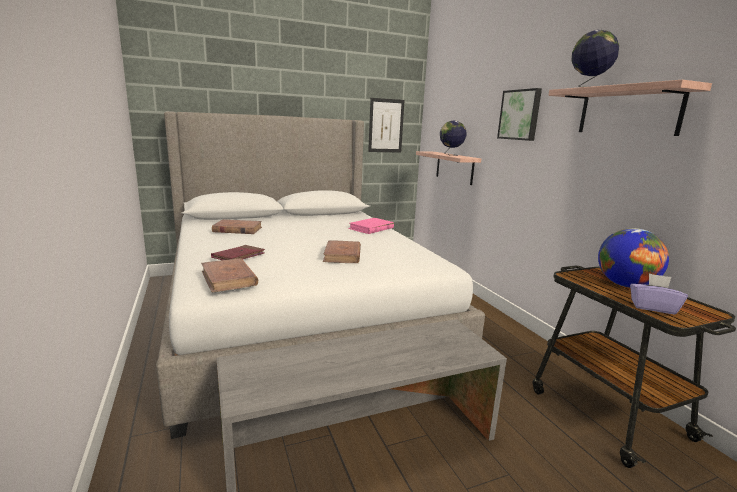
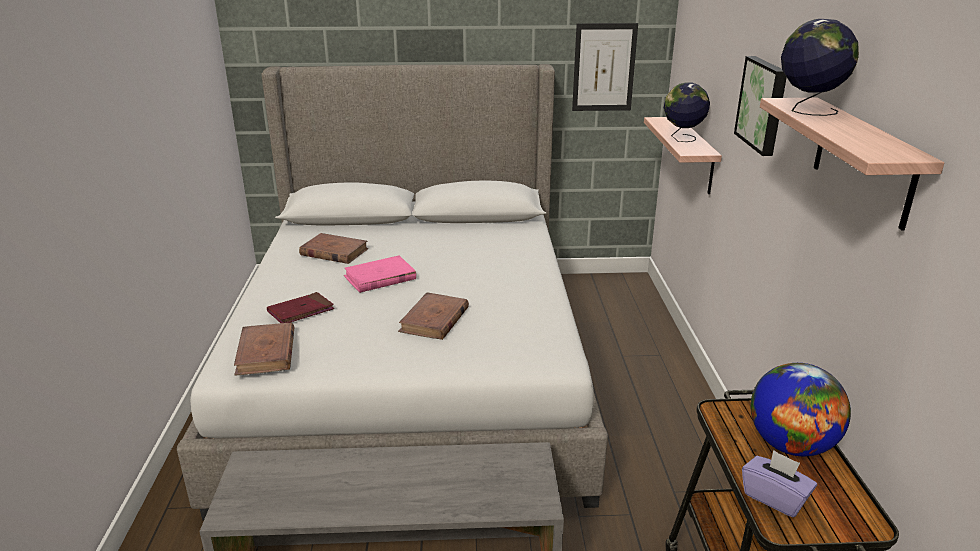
camera: 20 degrees right, 10 degrees up
(371, 228) = (519, 262): pink book -> pink book (380, 278)

